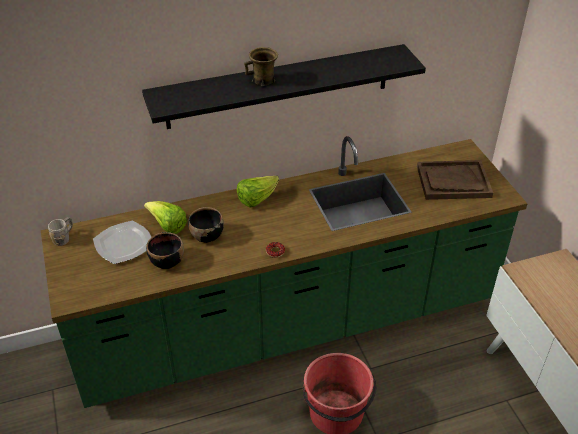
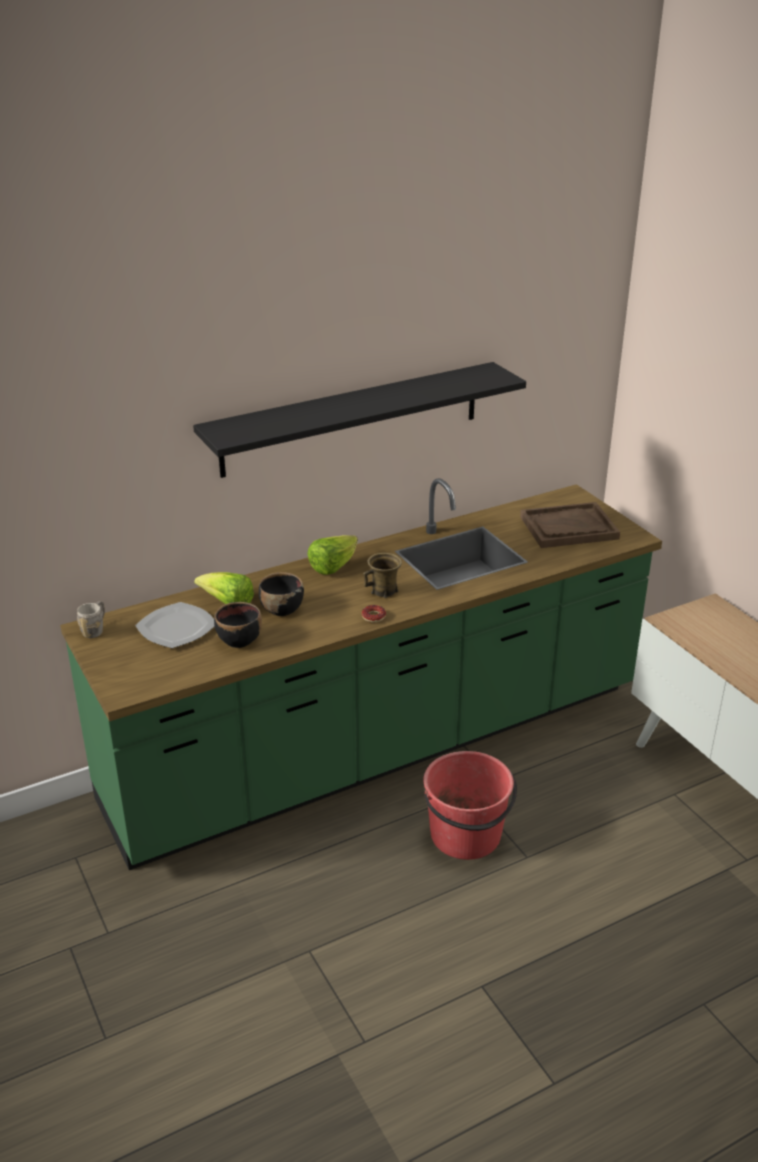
camera: 10 degrees left, 10 degrees down
(263, 80) = (339, 405): brown mug -> brown mug (384, 591)

